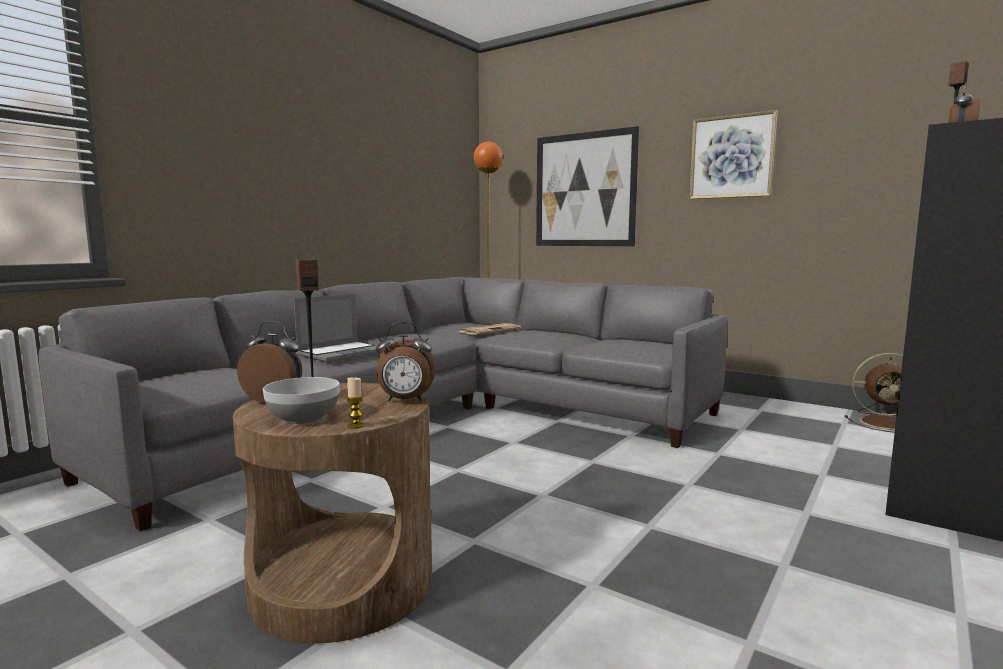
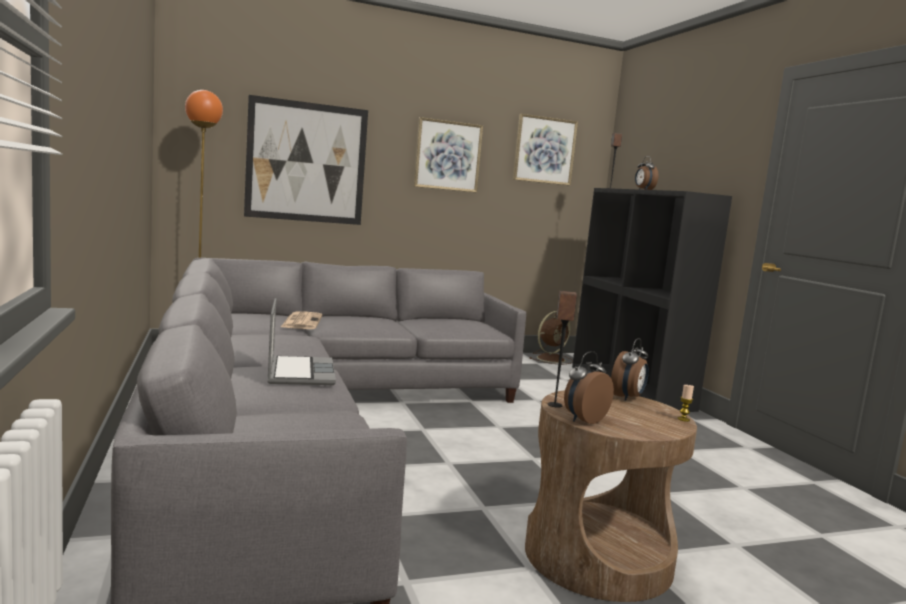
camera: 55 degrees left, 0 degrees up
(302, 417) = (648, 424): bowl -> none
(883, 122) = (544, 150): none -> picture

